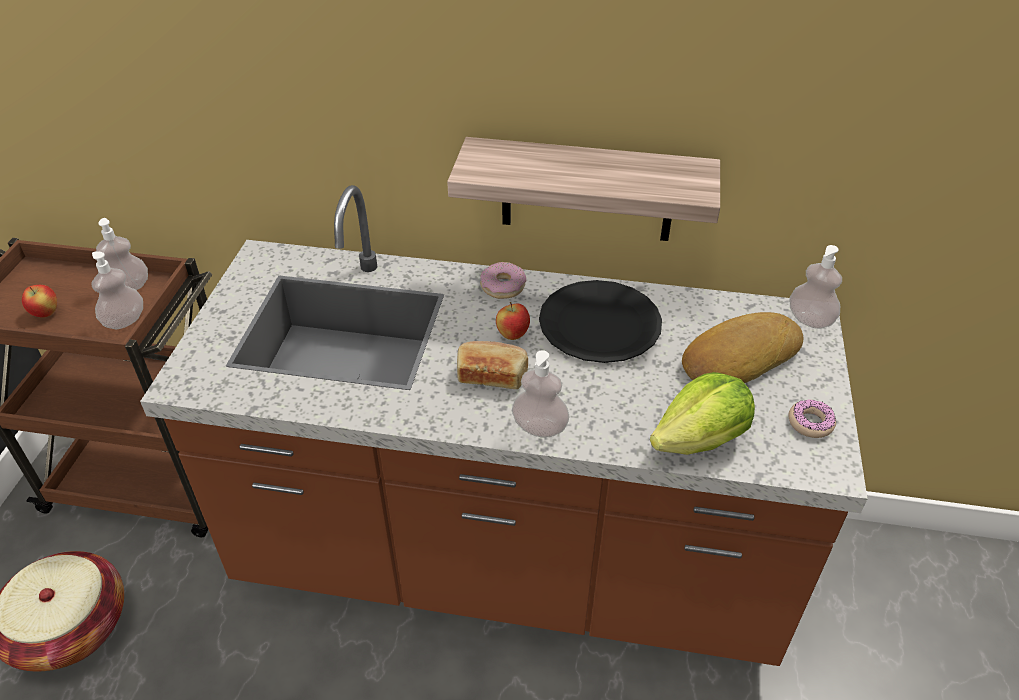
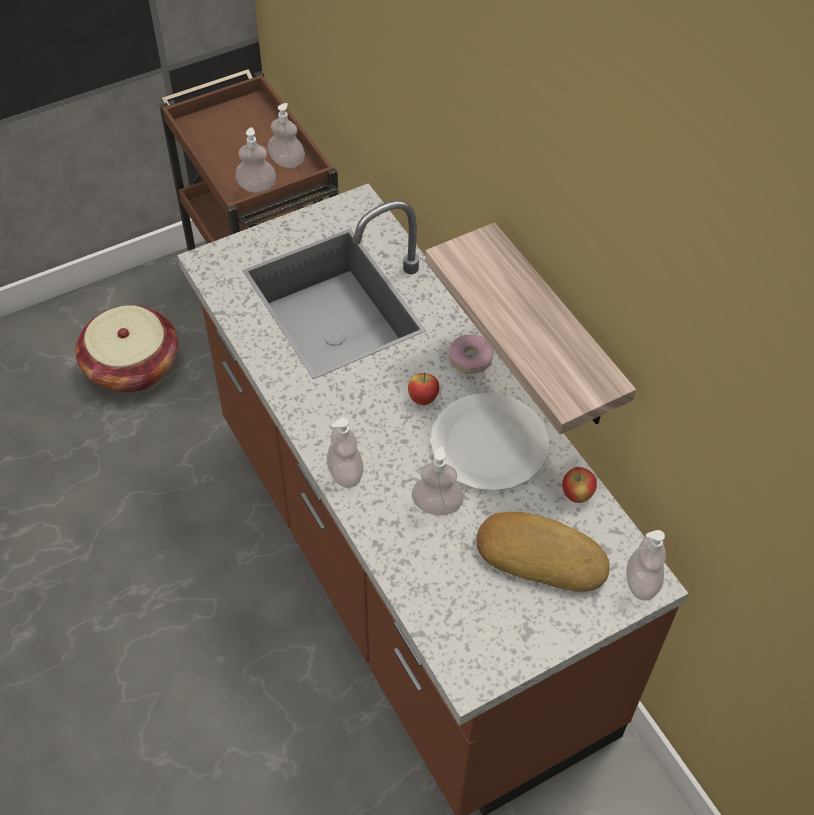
camera: 50 degrees right, 10 degrees up
(46, 313) = (225, 145): apple -> apple (577, 495)
(492, 375) = (370, 414): bread -> none
(600, 324) = (489, 444): black plate -> white plate
(632, 389) = (437, 506): none -> soap dispenser
(701, 440) = (423, 578): lettuce -> none
(810, 423) = (509, 641): donut -> none

